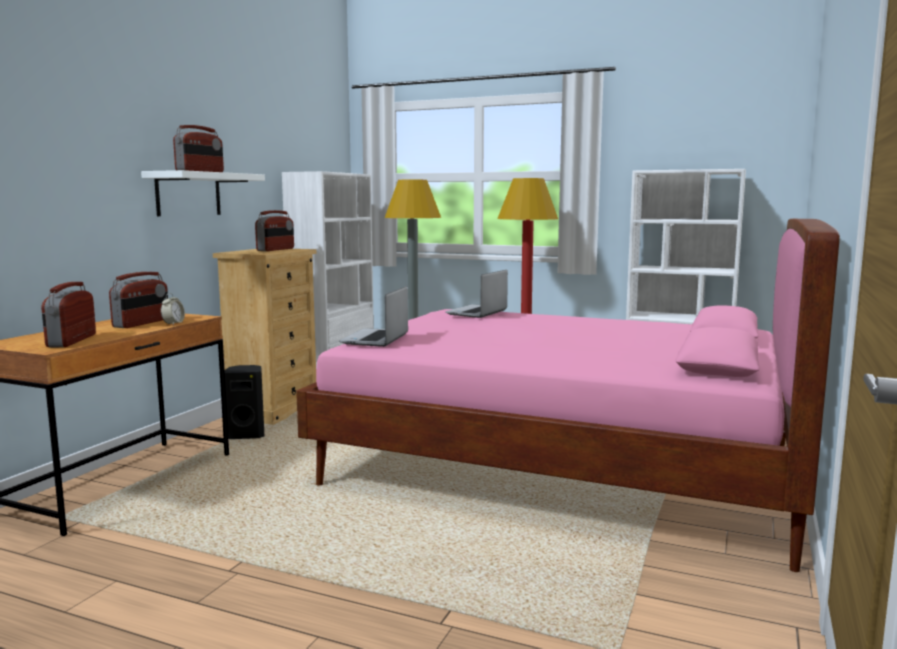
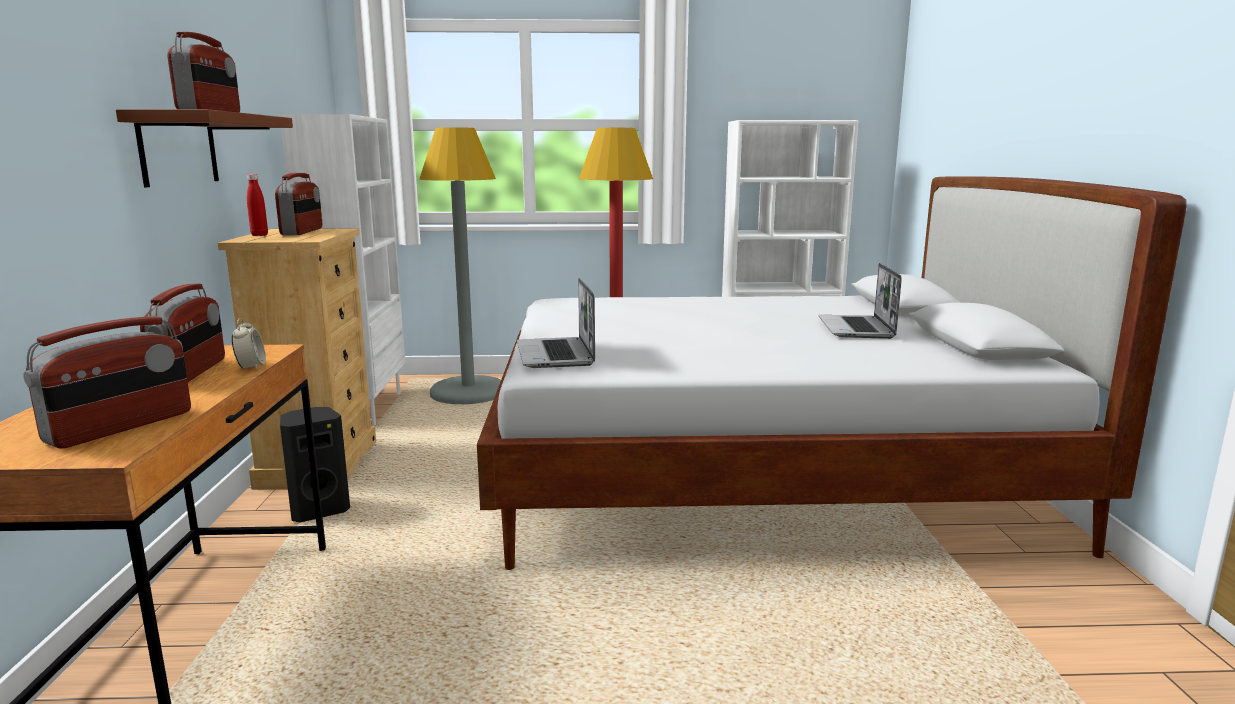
camera: 25 degrees left, 5 degrees up
(71, 341) = (121, 427): radio -> radio turned 120 degrees counterclockwise
(188, 194) = (178, 149): white shelf -> brown shelf
(246, 250) = (259, 235): none -> red bottle
(477, 312) = (607, 302): laptop -> laptop (857, 329)
(564, 463) = (757, 474): pink bed -> white bed

